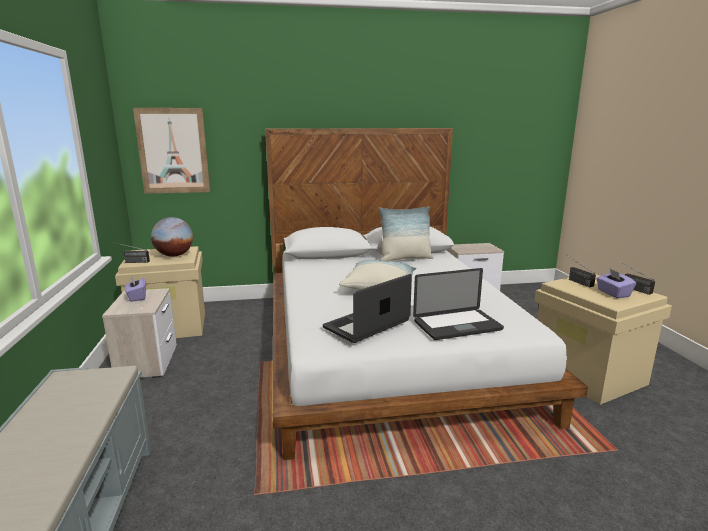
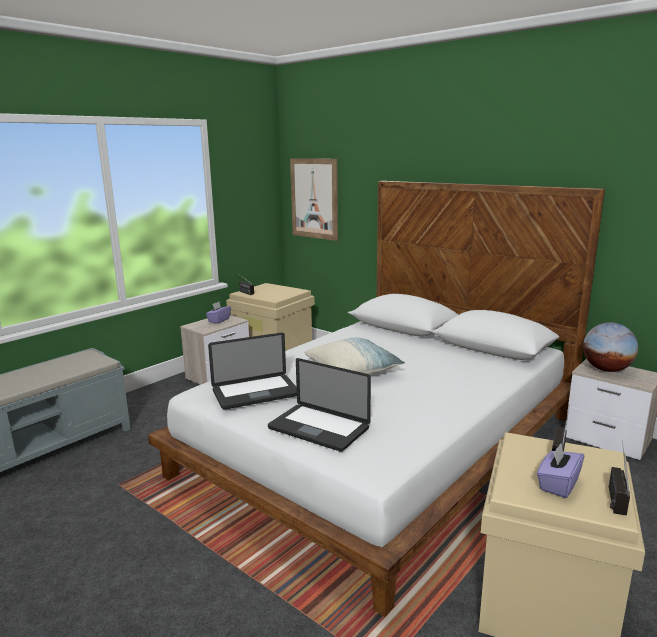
camera: 50 degrees right, 0 degrees up
(174, 255) = (277, 294): globe -> globe (606, 369)
(367, 324) = (255, 393): laptop -> laptop turned 150 degrees clockwise
(405, 259) = (461, 354): pillow -> none

